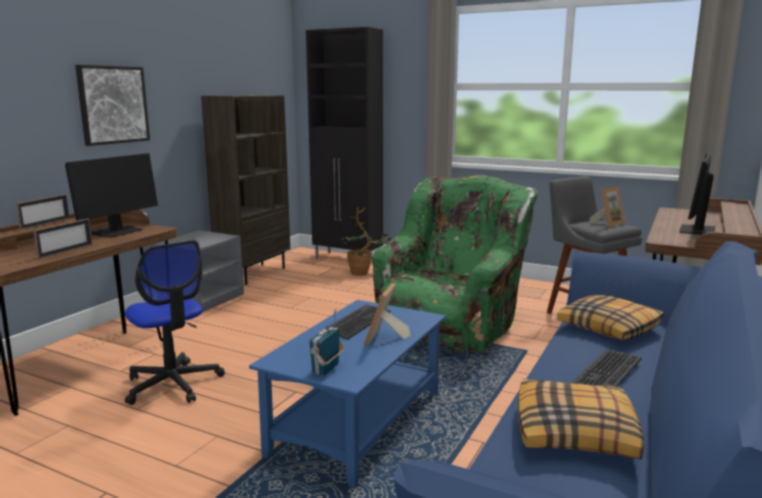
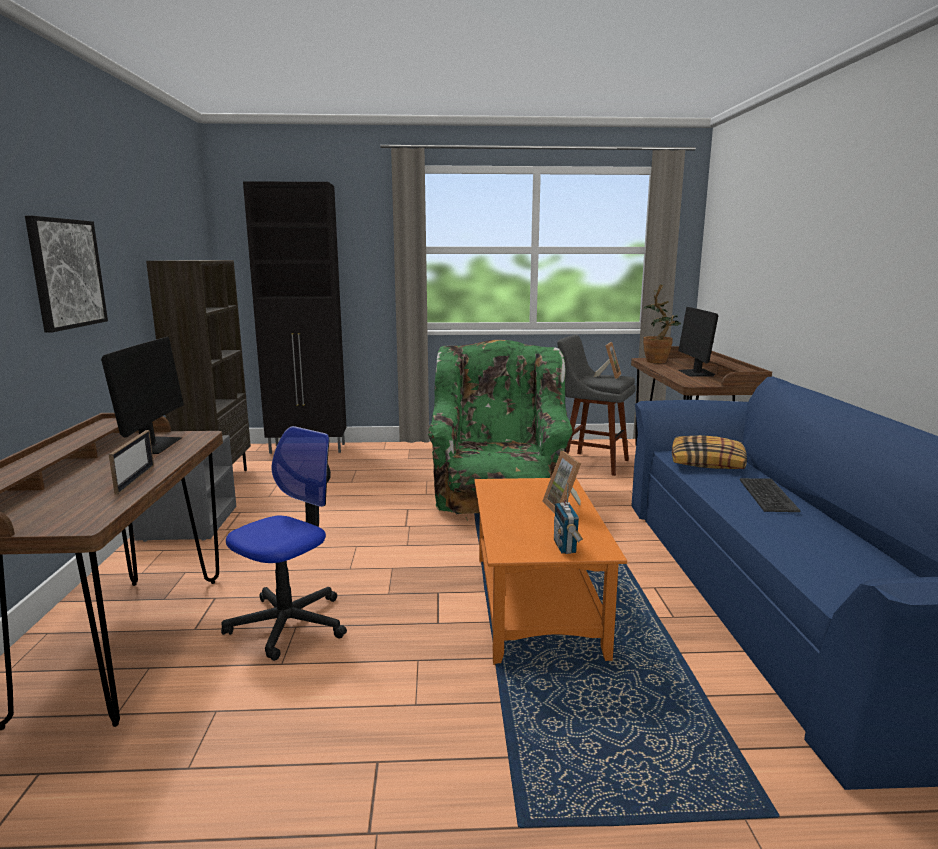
camera: 30 degrees left, 0 degrees up
(45, 224) = (51, 448): picture frame -> none
(173, 384) = (289, 624): office chair -> office chair turned 75 degrees counterclockwise
(357, 424) = (537, 604): blue coffee table -> orange coffee table
(358, 322) = (515, 499): keyboard -> none
(364, 272) = (345, 460): potted plant -> potted plant (659, 361)
(576, 432) = (820, 543): pillow -> none

